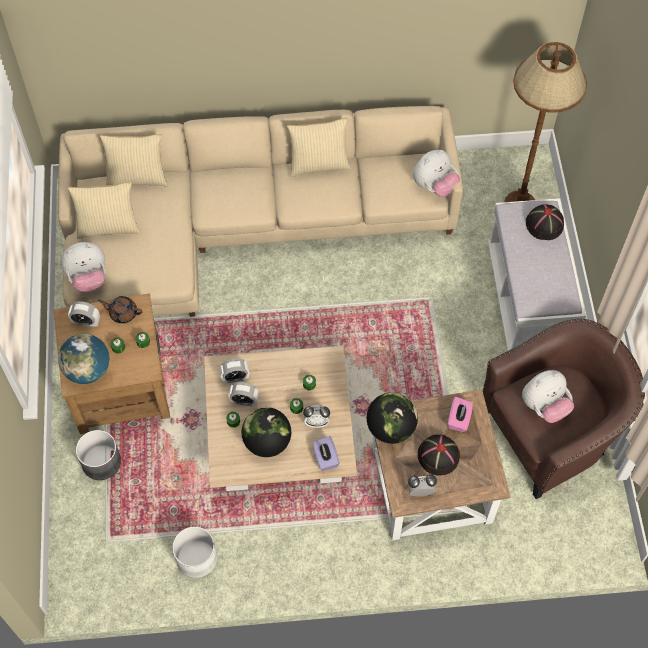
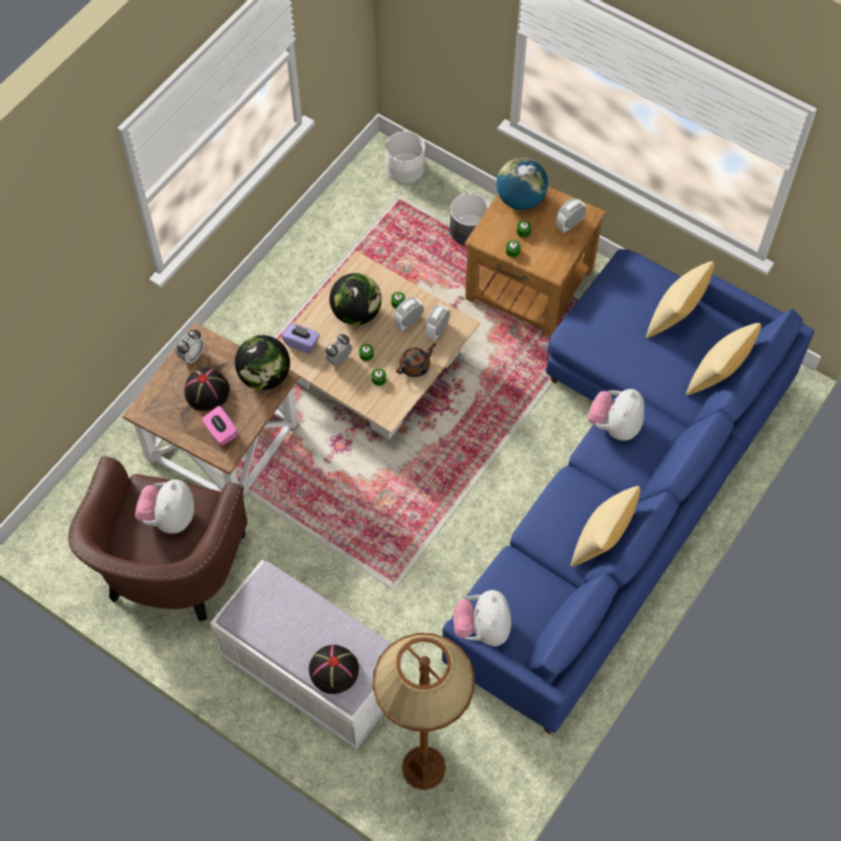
camera: 130 degrees right, 0 degrees up
(88, 278) = (629, 271): plush toy -> plush toy (615, 425)
(123, 313) = (555, 254): brown teapot -> brown teapot (415, 366)
(196, 558) = (327, 241): white planter -> white planter (405, 168)
(240, 225) = (622, 485): beige sofa -> blue sofa

